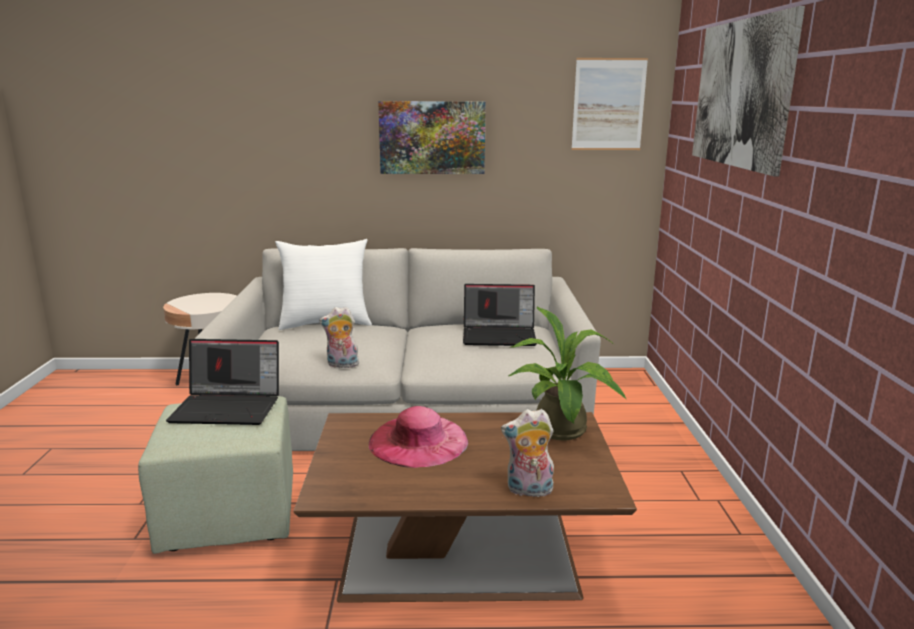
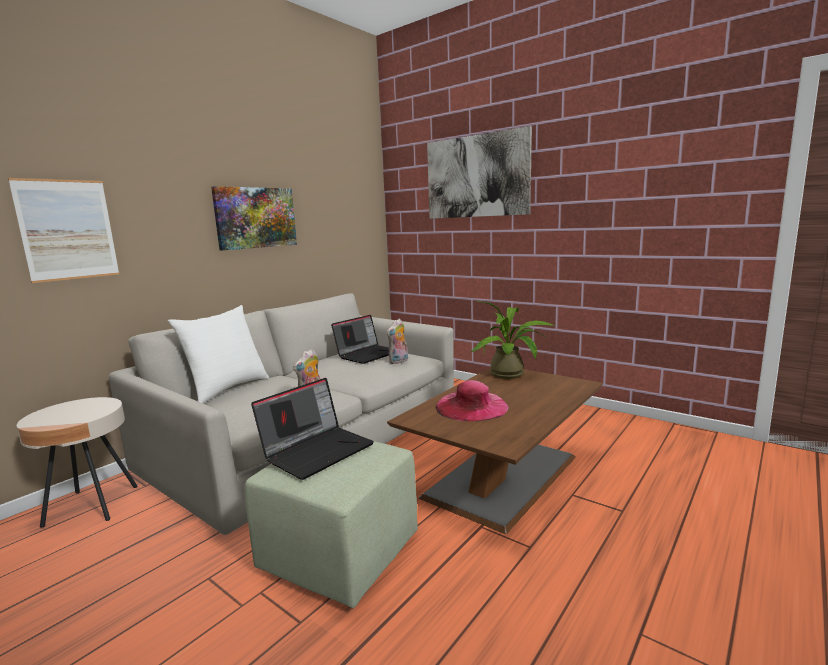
camera: 50 degrees left, 5 degrees down
(528, 491) = (563, 396): plush toy -> plush toy (399, 361)
(608, 104) = (357, 192): picture -> picture (68, 230)

